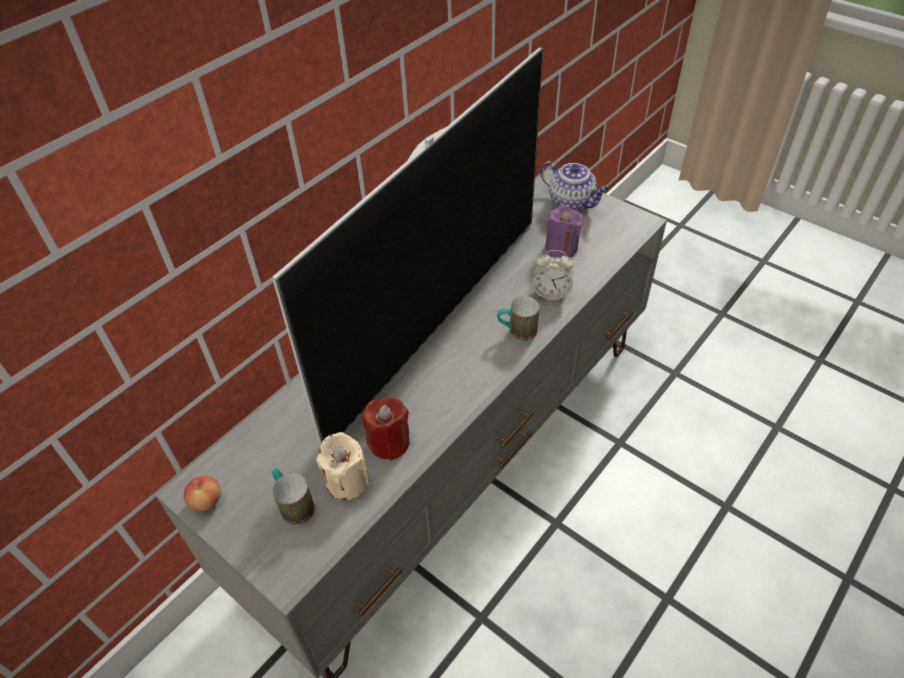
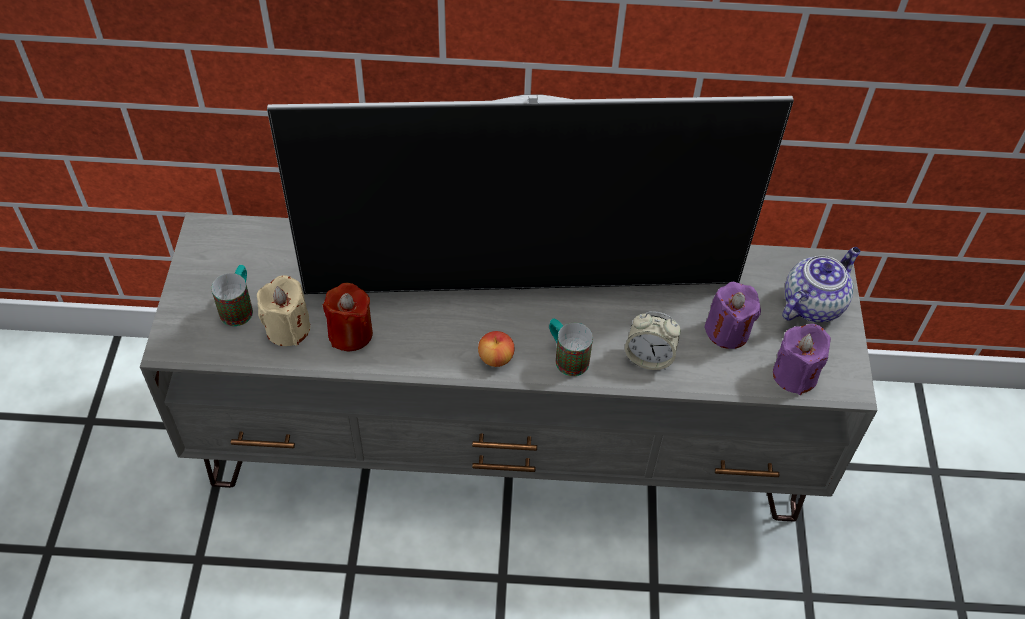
camera: 50 degrees right, 5 degrees up
(206, 501) = (202, 248): apple -> apple (496, 358)
(551, 292) = (649, 357): alarm clock -> alarm clock turned 45 degrees counterclockwise
(572, 203) = (813, 303): teapot -> teapot turned 135 degrees counterclockwise
(616, 237) = (795, 374): none -> purple candle

